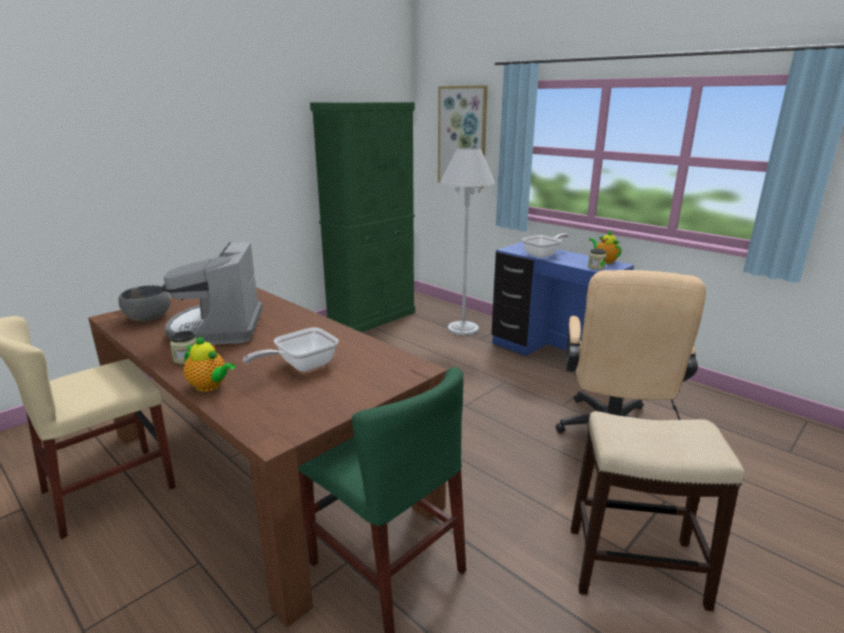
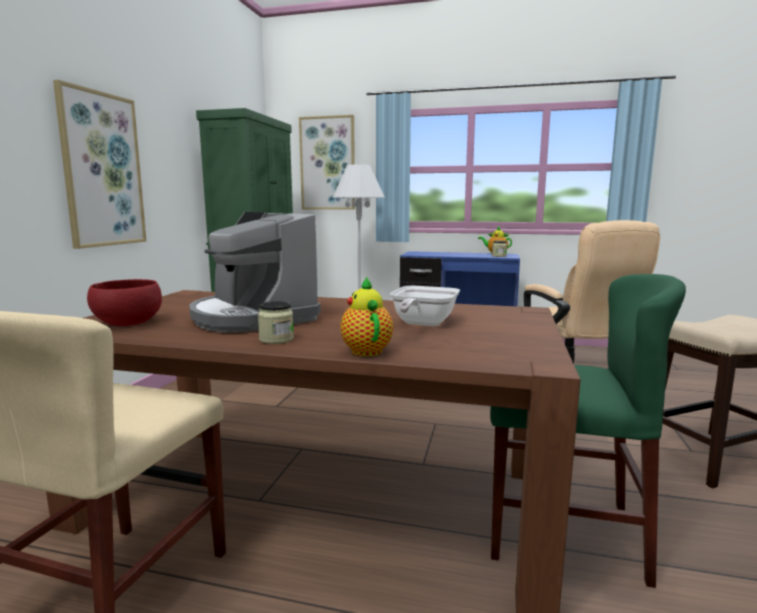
camera: 30 degrees left, 10 degrees down
(148, 317) = (128, 322): grey bowl -> red bowl
(208, 173) = (102, 170): none -> picture
(210, 386) = (365, 350): teapot -> teapot turned 105 degrees counterclockwise
(543, 254) = (444, 254): frying pan -> none

